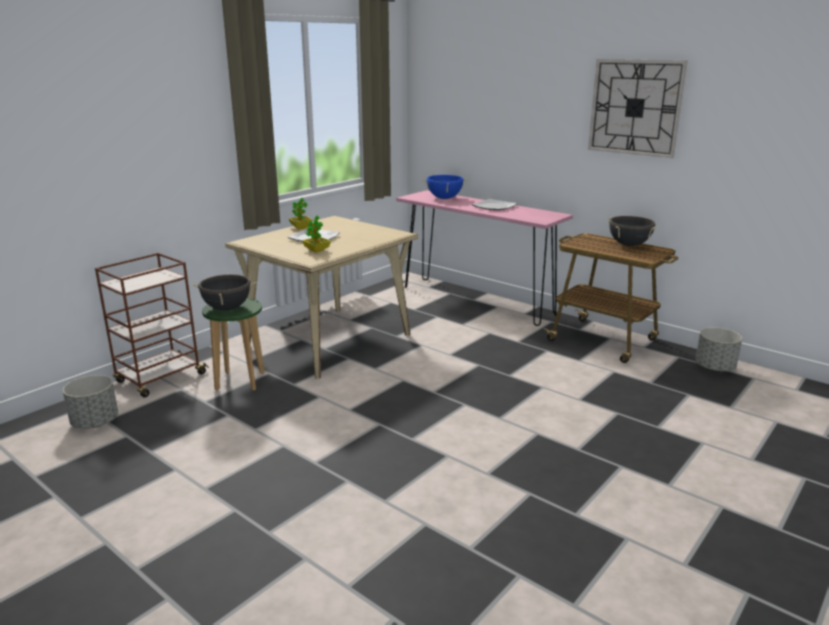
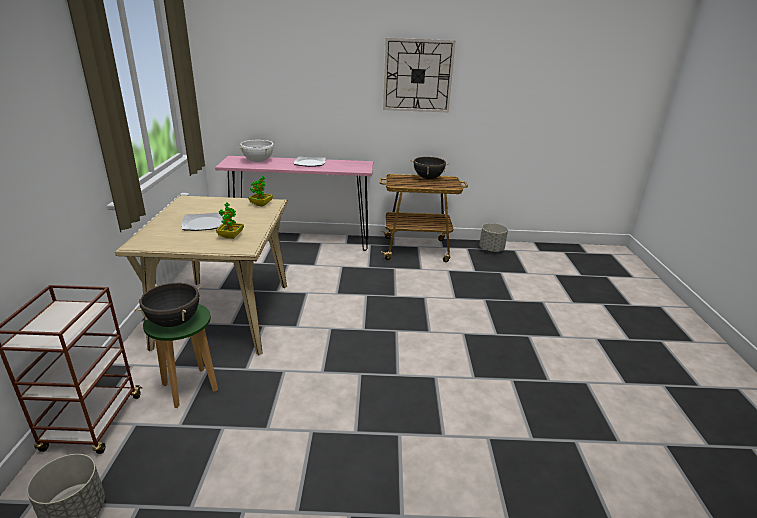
camera: 40 degrees left, 5 degrees up
(301, 228) = (171, 215): potted plant -> potted plant (261, 204)
(444, 198) = (258, 161): blue cooking pot -> white cooking pot

